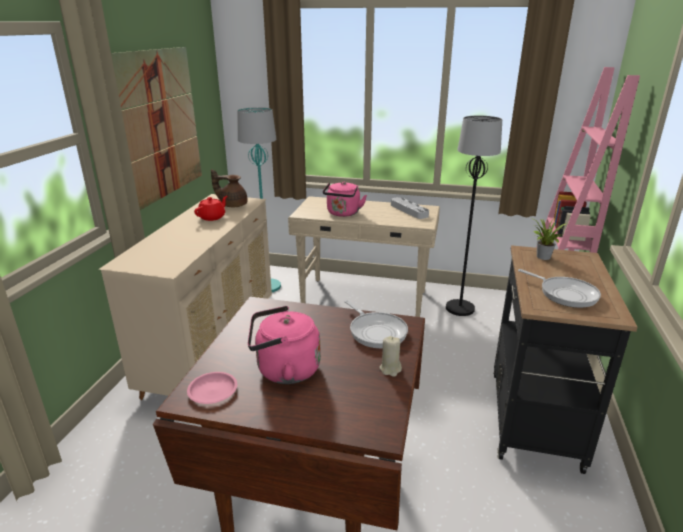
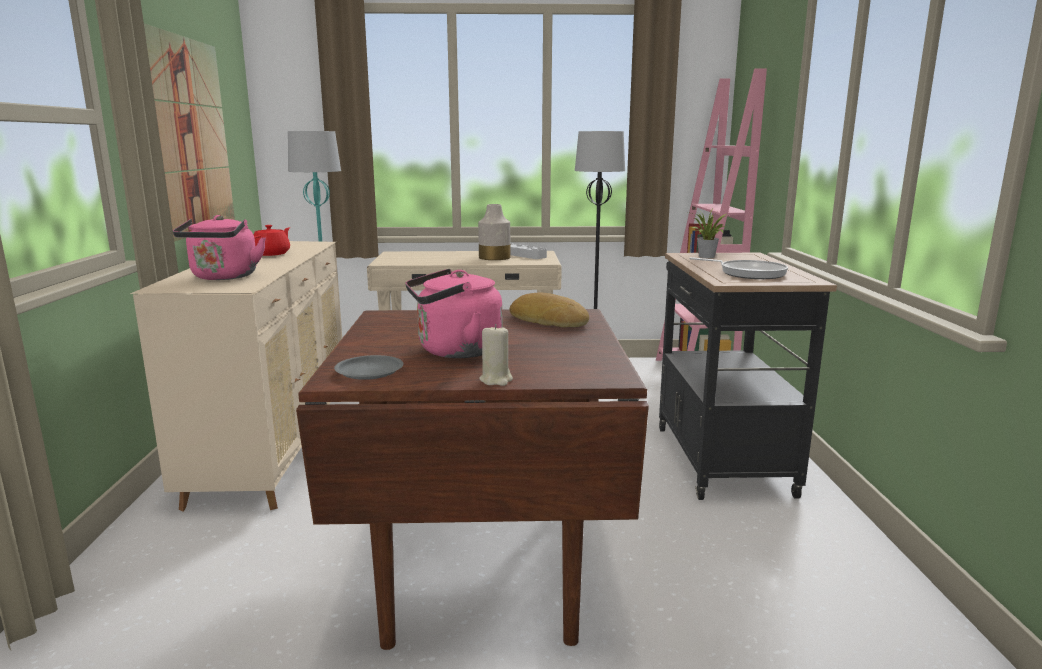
camera: 15 degrees left, 10 degrees down
(212, 391) = (369, 372): pink plate -> grey plate
(232, 205) = (293, 246): brown teapot -> none
(343, 214) = (438, 260): pink kettle -> pink kettle (224, 277)
(376, 331) = (549, 320): frying pan -> bread
(387, 213) = (495, 257): none -> beige vase
(390, 369) = (587, 340): beige candle -> beige candle (496, 380)

